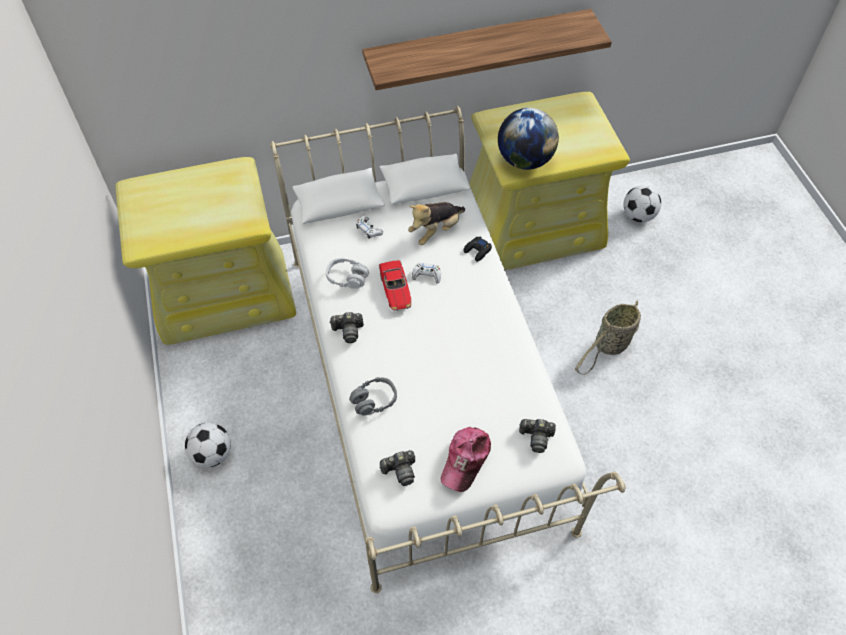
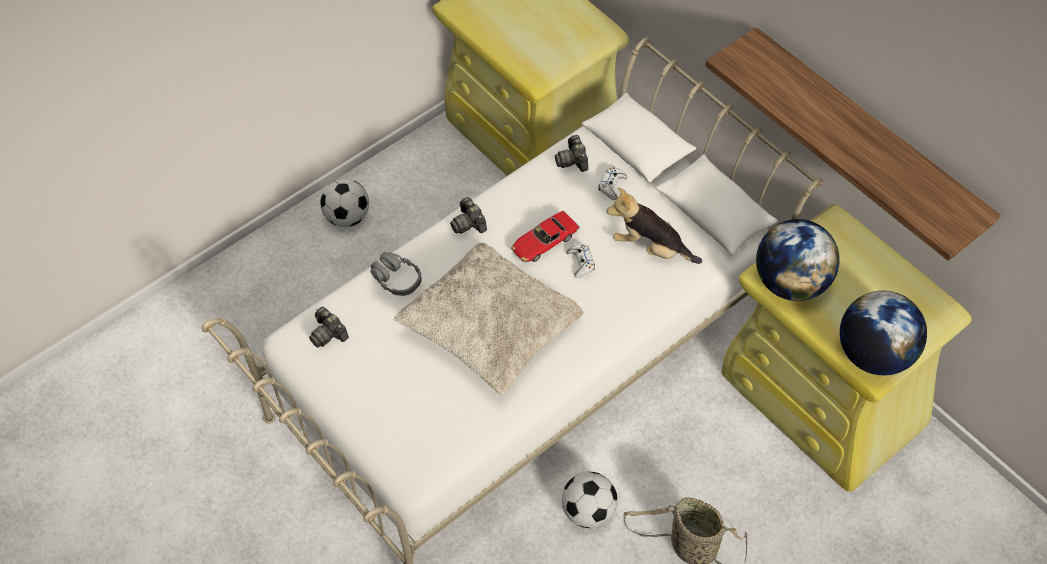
camera: 65 degrees right, 0 degrees up
(347, 277) = (535, 194): grey headphones -> none
(455, 353) = (491, 328): none -> beige pillow
(466, 460) = (366, 386): cap -> none
(477, 251) = (645, 298): black game controller -> none
(536, 437) = (424, 442): camera -> camera (572, 160)
(600, 145) = (874, 355): none -> globe
(638, 216) = (932, 516): football -> football (588, 511)

